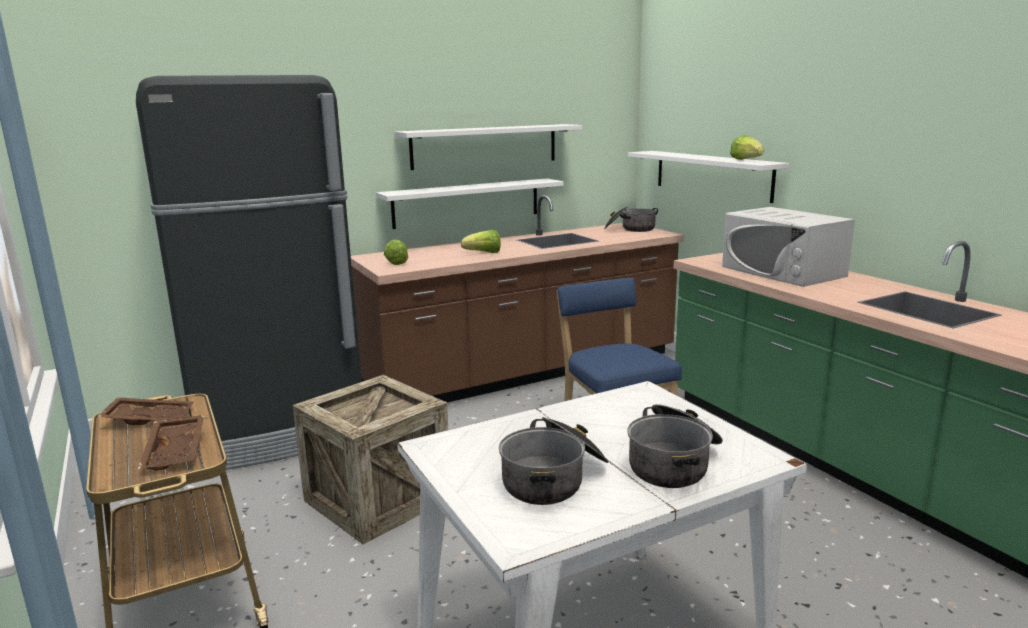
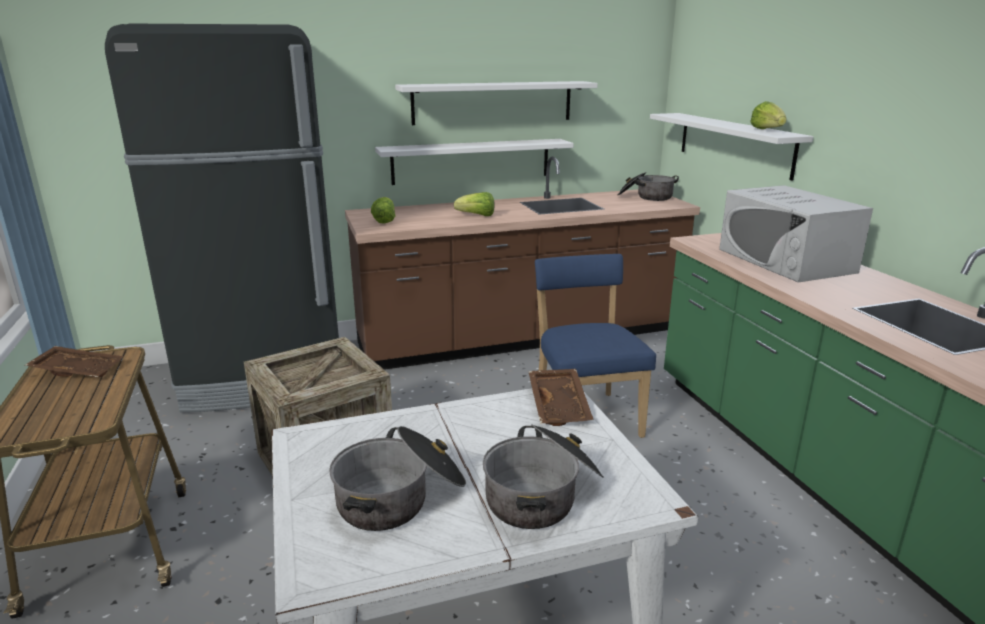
camera: 10 degrees right, 5 degrees up
(177, 451) = (77, 410): brown tray -> brown tray (560, 406)

